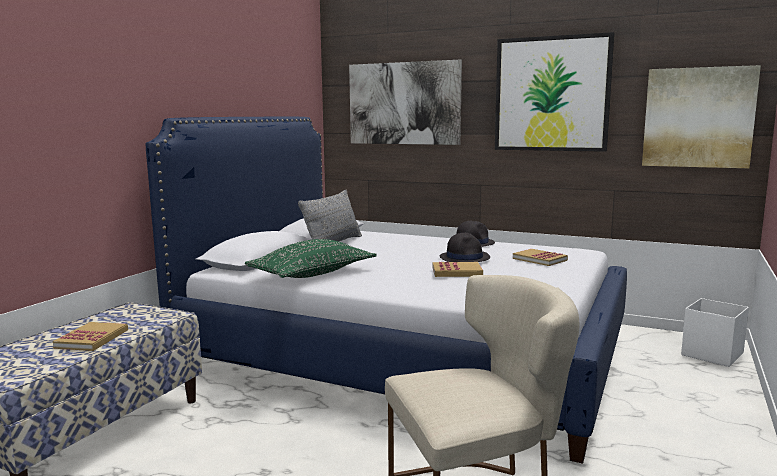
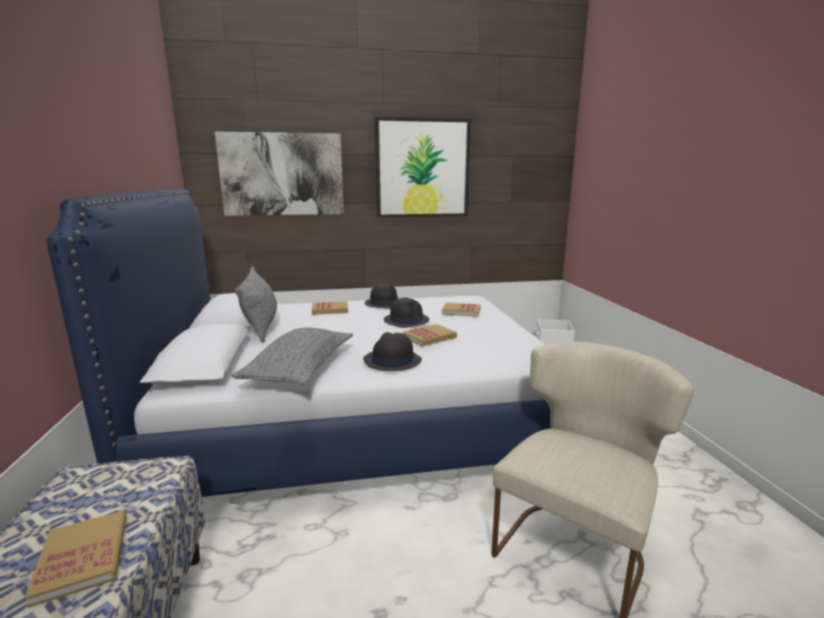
camera: 35 degrees left, 5 degrees up
(312, 274) = (300, 369): green pillow -> grey pillow
(390, 282) = (392, 361): none -> black hat
(410, 241) = (330, 310): none -> book
(698, 117) = (527, 189): picture -> none

